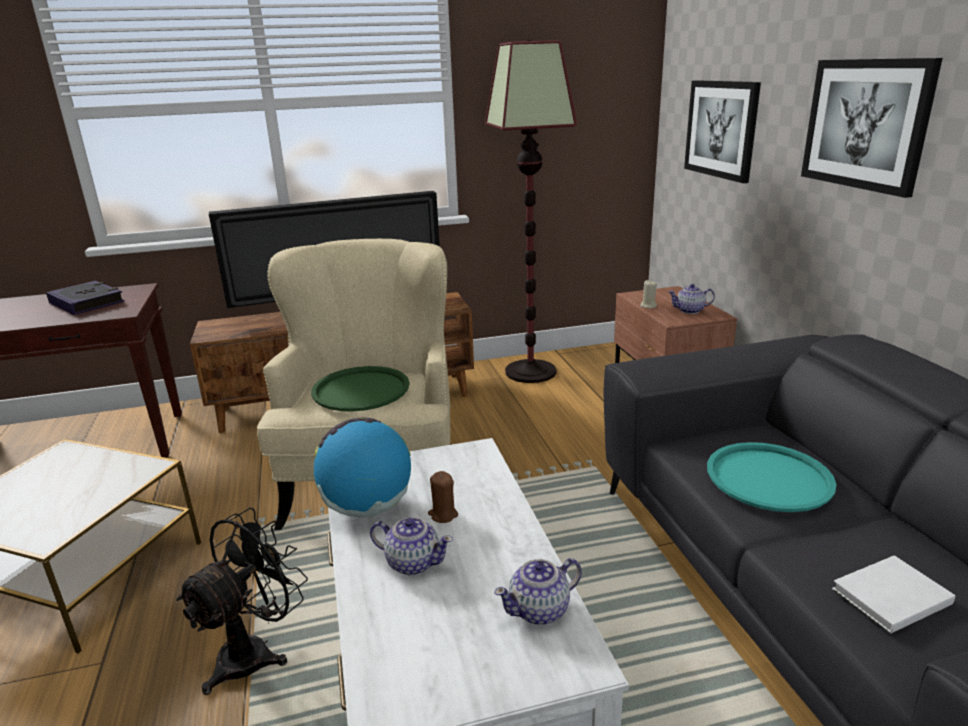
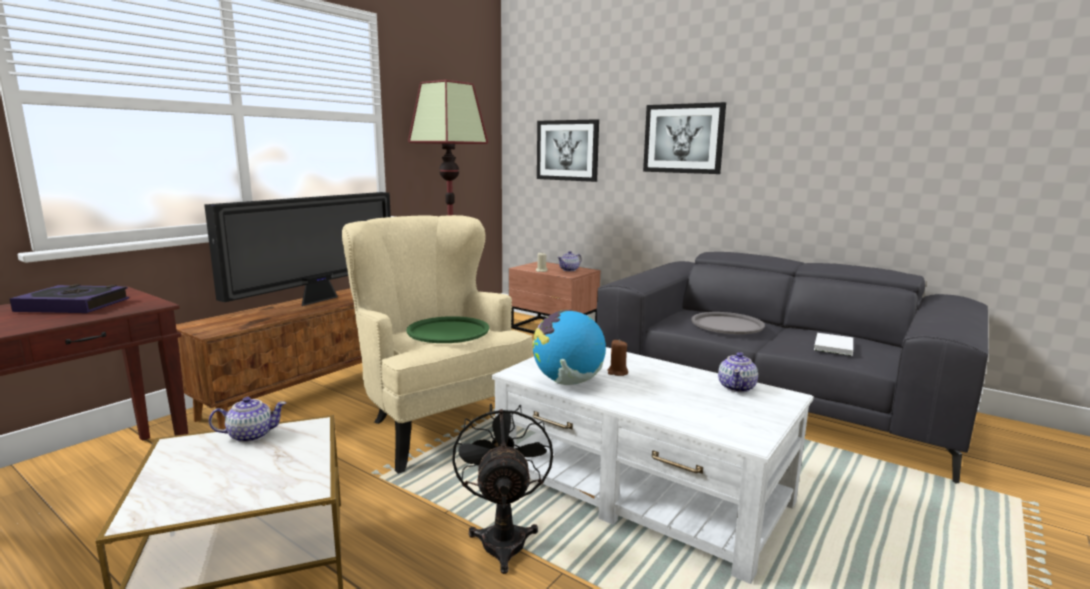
camera: 40 degrees left, 10 degrees down
(413, 562) = (644, 393): teapot -> teapot (250, 435)
(769, 478) = (727, 324): turquoise tray -> grey tray

